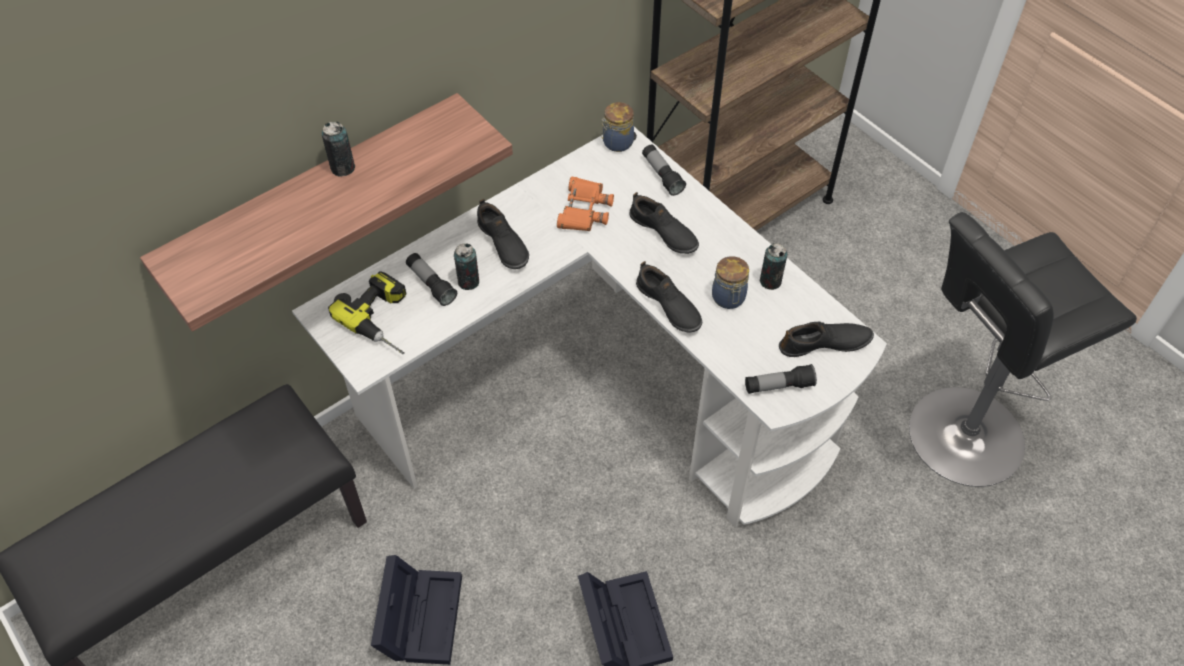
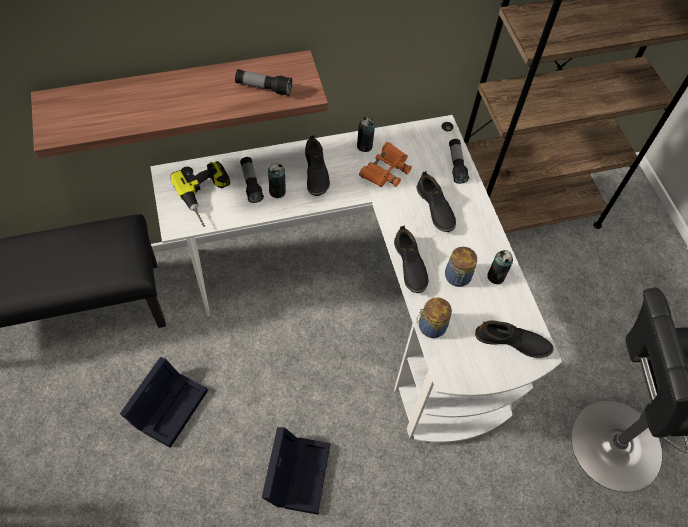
camera: 20 degrees right, 5 degrees up
(343, 168) = (199, 77): can -> can (364, 146)
(616, 143) = (435, 128): jar -> jar (430, 326)
(778, 386) = (460, 360): flashlight -> flashlight (263, 88)

